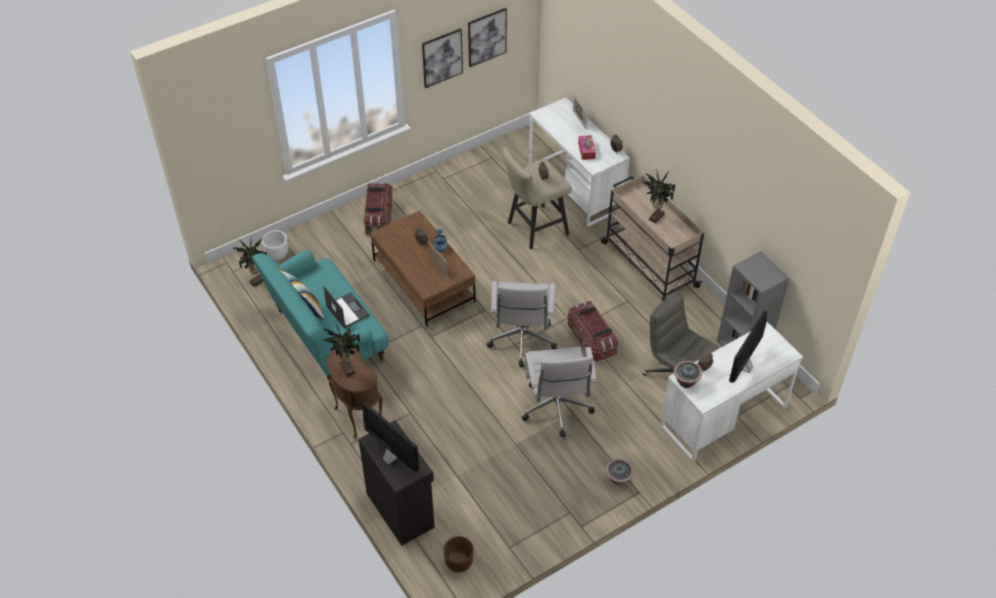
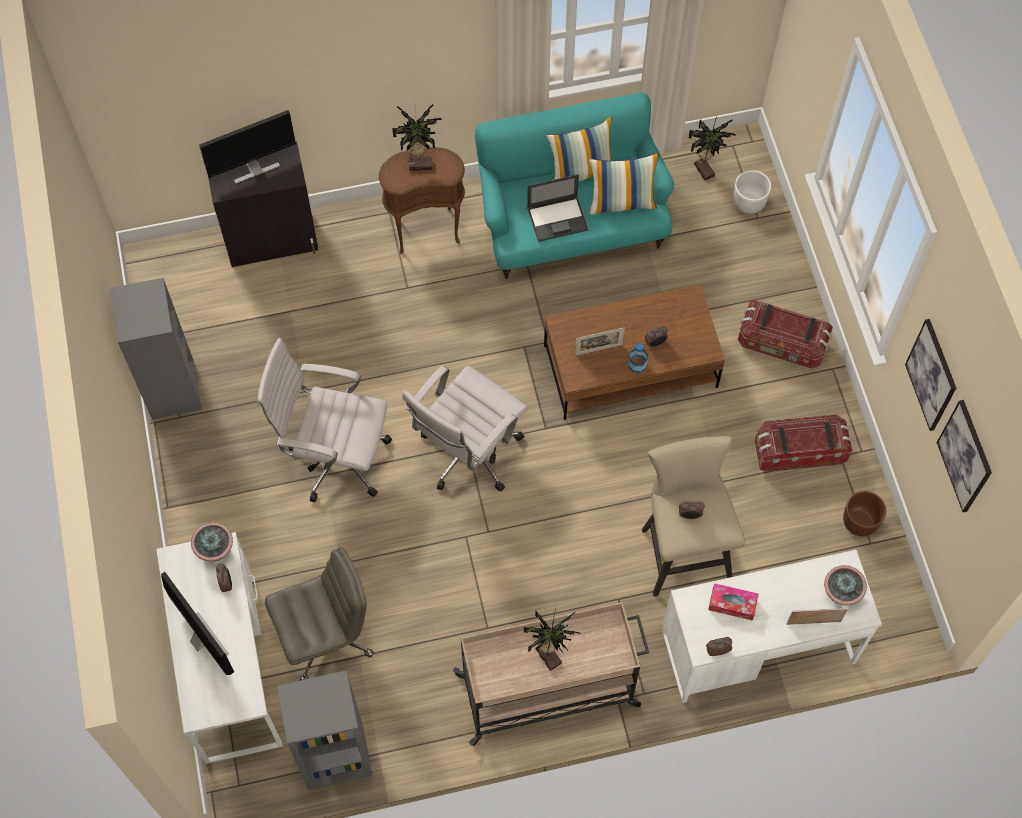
camera: 110 degrees right, 15 degrees up
(322, 282) = (622, 202): none -> pillow
(459, 562) = (174, 278): brown planter -> brown planter (859, 522)
(521, 342) = (467, 455): white office chair -> white office chair turned 75 degrees counterclockwise
(550, 526) = (171, 388): none -> grey bookcase
(591, 340) = (435, 547): storage box -> storage box (799, 451)
(618, 479) = (198, 491): potted plant -> potted plant (841, 593)

